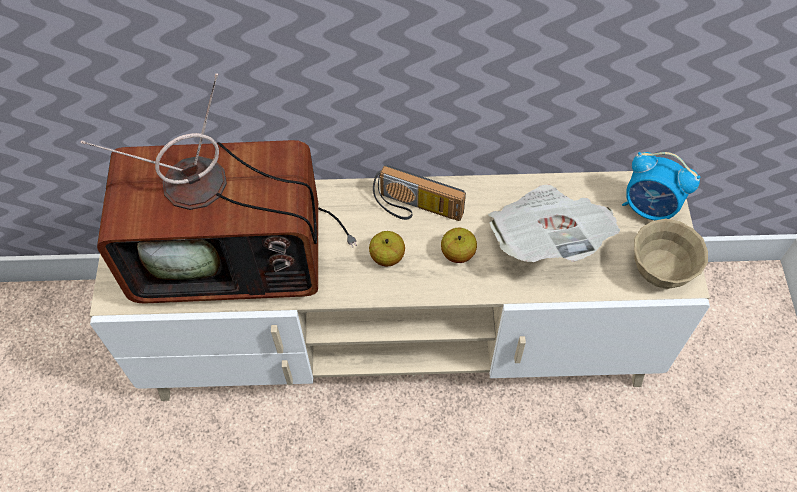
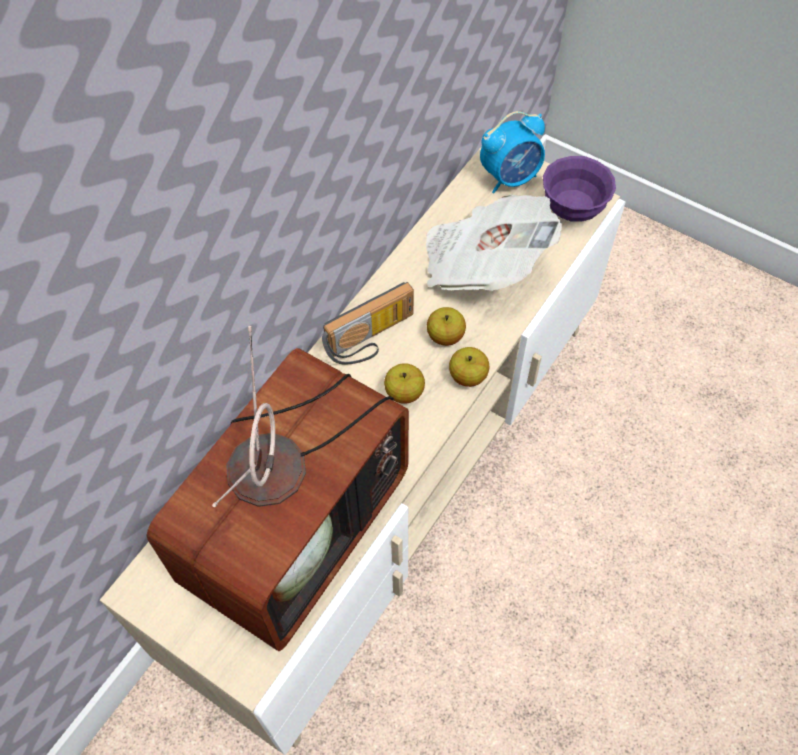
camera: 55 degrees left, 0 degrees up
(434, 289) = (468, 376): none -> apple
(660, 270) = (572, 209): beige bowl -> purple bowl

